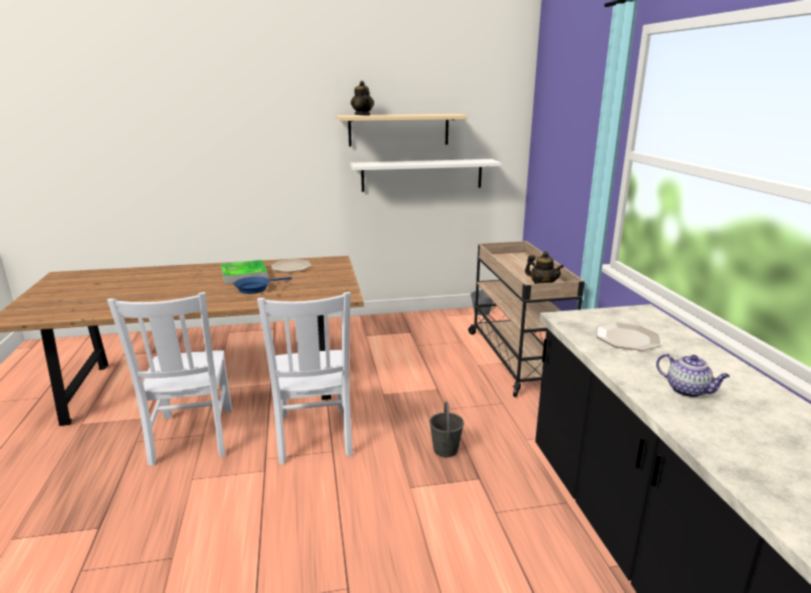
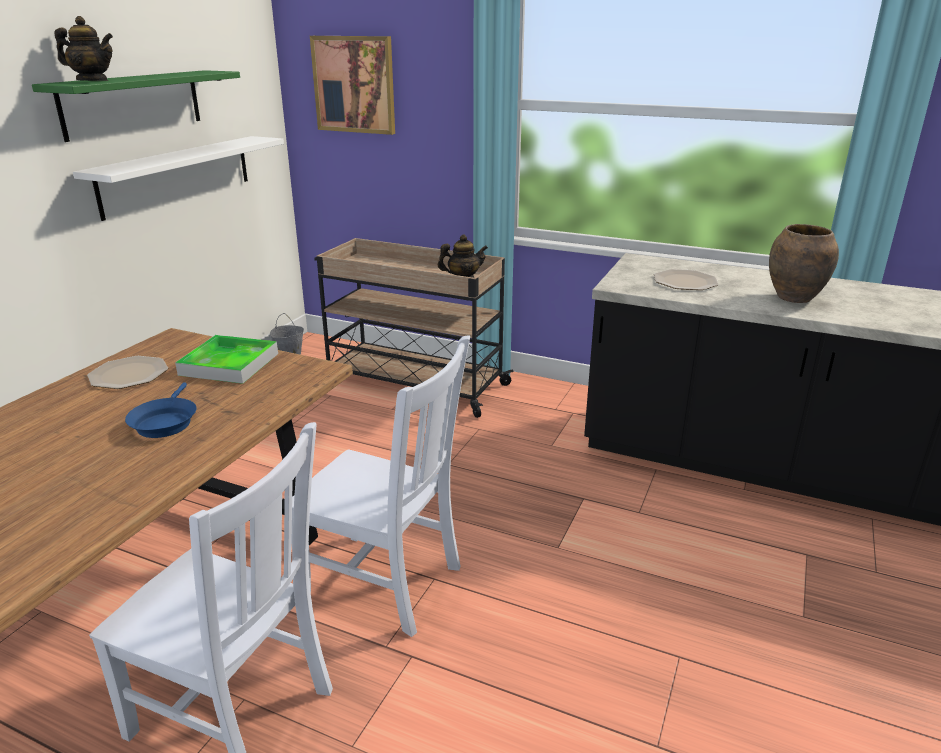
camera: 55 degrees left, 5 degrees up
(244, 275) = (82, 417): tray -> tray (229, 364)
(399, 130) = (133, 103): beige shelf -> green shelf
(445, 450) = (519, 497): grey bucket -> none
(557, 130) = (354, 84): none -> picture
(688, 390) = (794, 298): teapot -> brown vase

